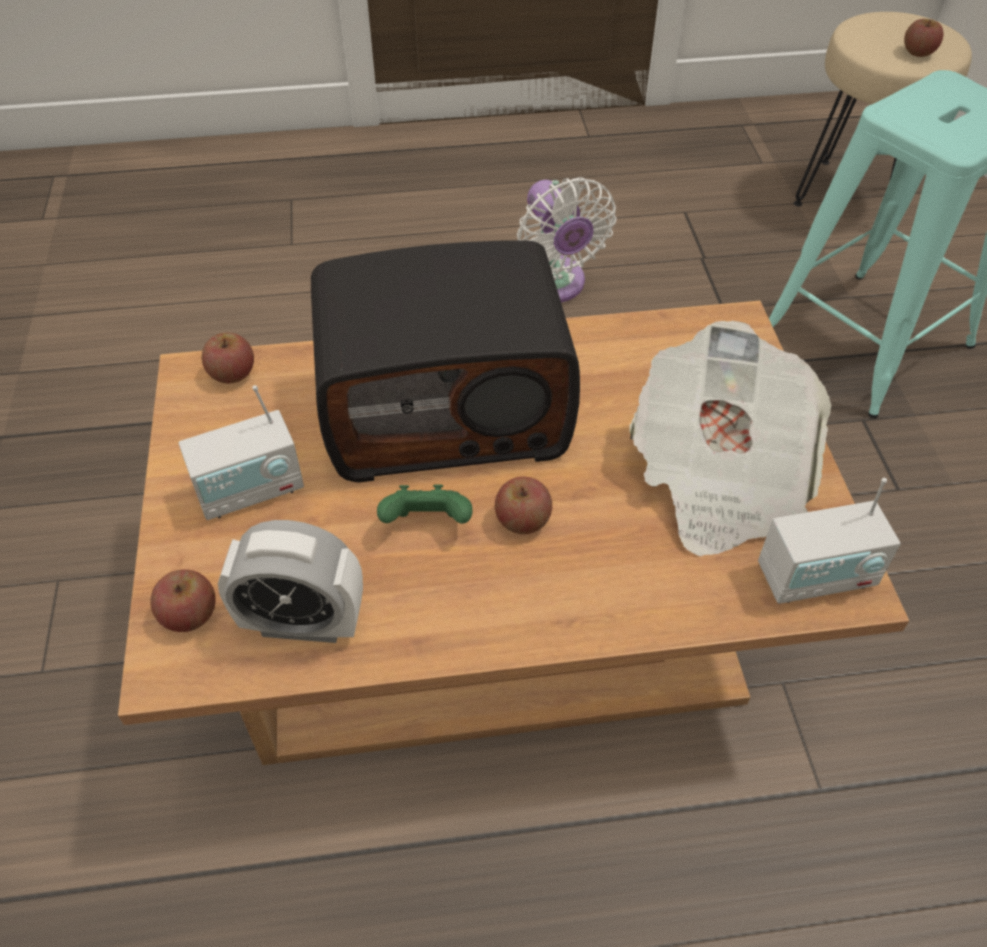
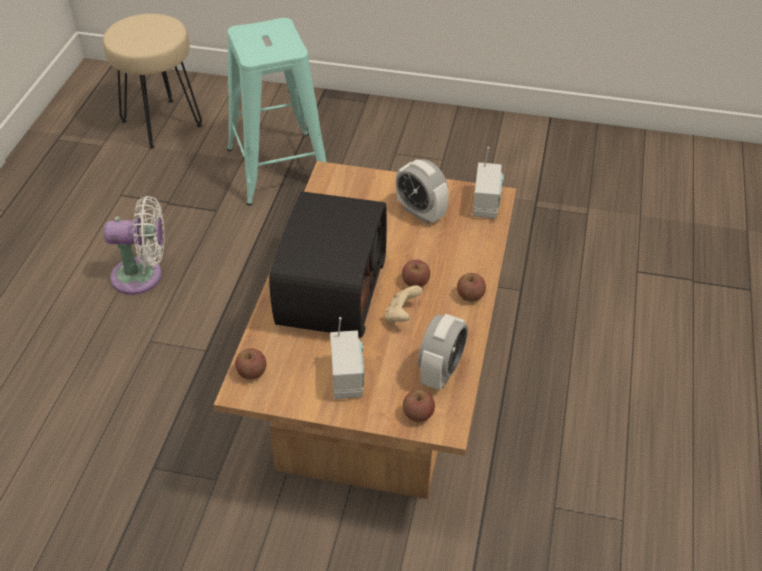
camera: 70 degrees left, 5 degrees down
(427, 523) = (402, 315): green game controller -> beige game controller
(719, 476) = (421, 212): newspaper -> alarm clock
(918, 52) = (162, 33): apple -> apple (470, 296)

